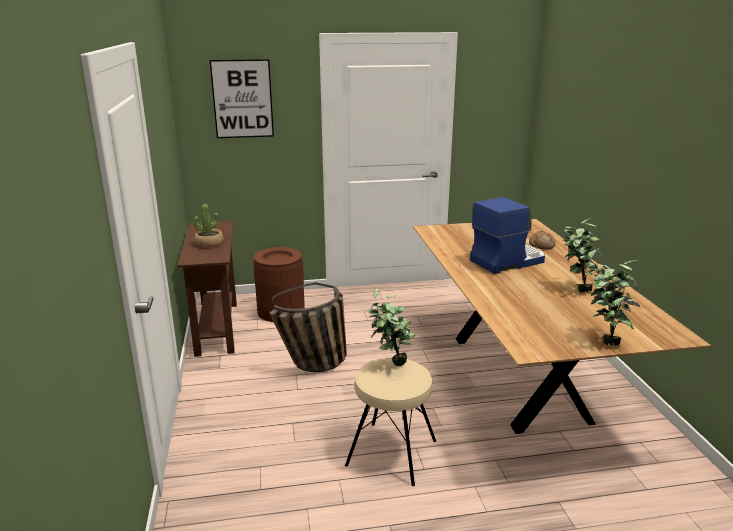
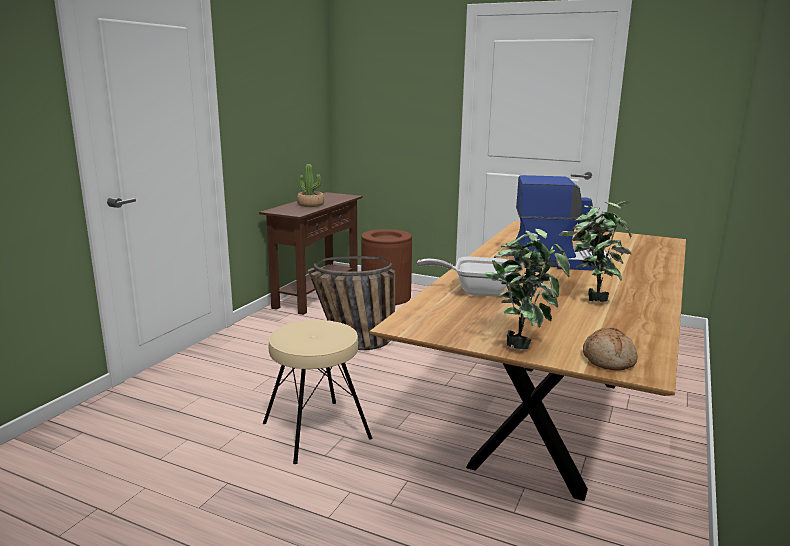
camera: 35 degrees right, 5 degrees down
(242, 99) = (388, 74): picture -> none
(390, 364) = (326, 325): potted plant -> none
(511, 305) = (475, 291): none -> frying pan
(542, 246) = (636, 259): bread -> bread (609, 360)

